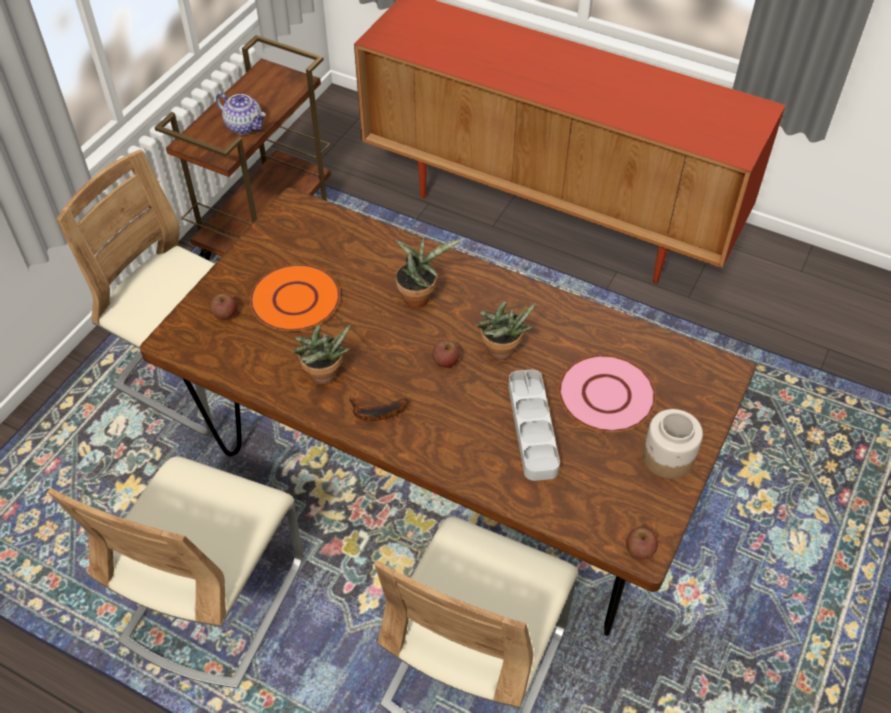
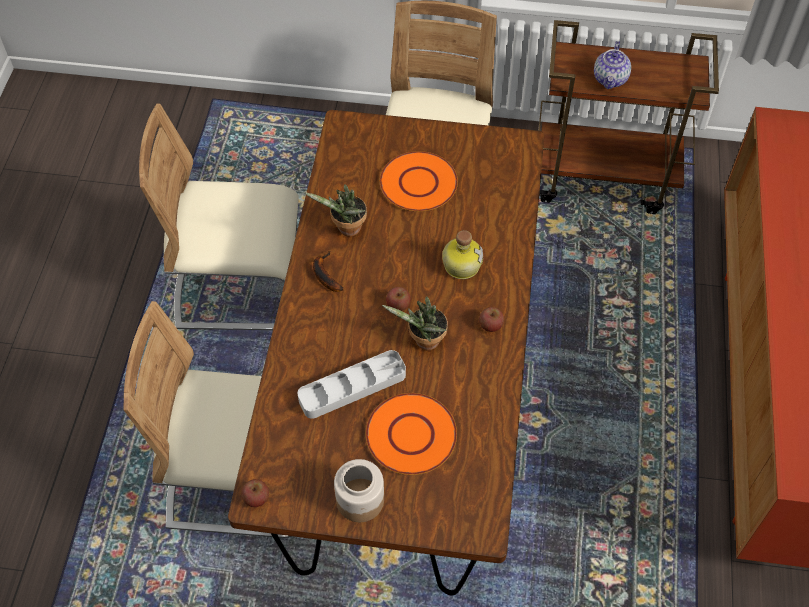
camera: 70 degrees right, 5 degrees up
(225, 314) = (383, 145): apple -> apple (490, 325)
(419, 297) = (461, 264): potted plant -> bottle
(607, 395) = (411, 435): pink plate -> orange plate

